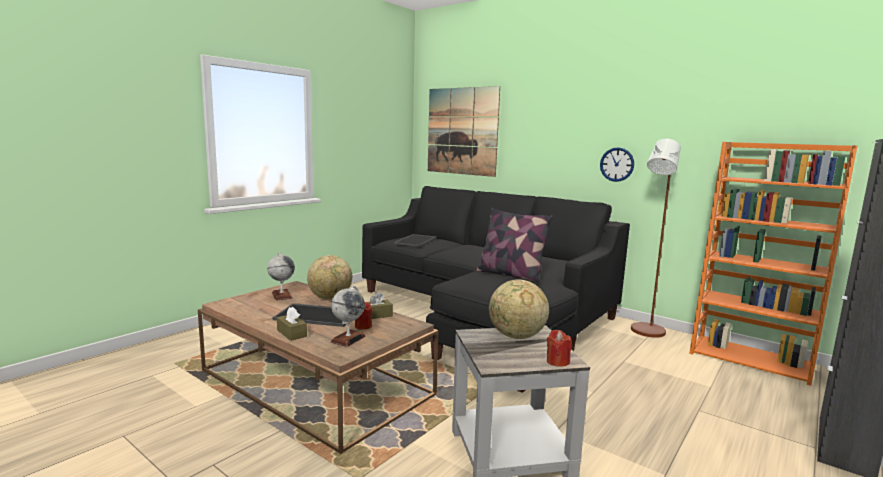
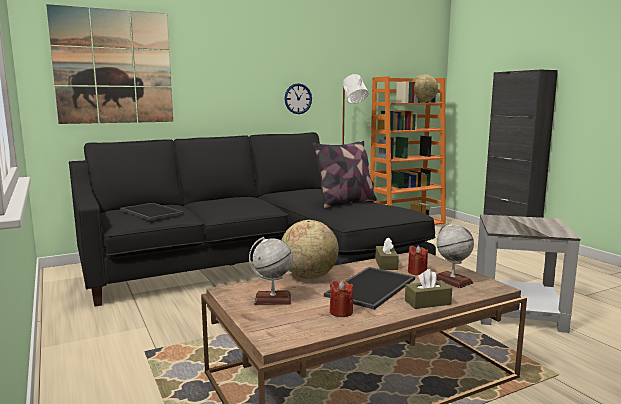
camera: 65 degrees left, 0 degrees up
(516, 337) = (505, 222): globe -> globe (423, 102)
(557, 361) = (552, 222): red candle -> red candle (341, 312)

